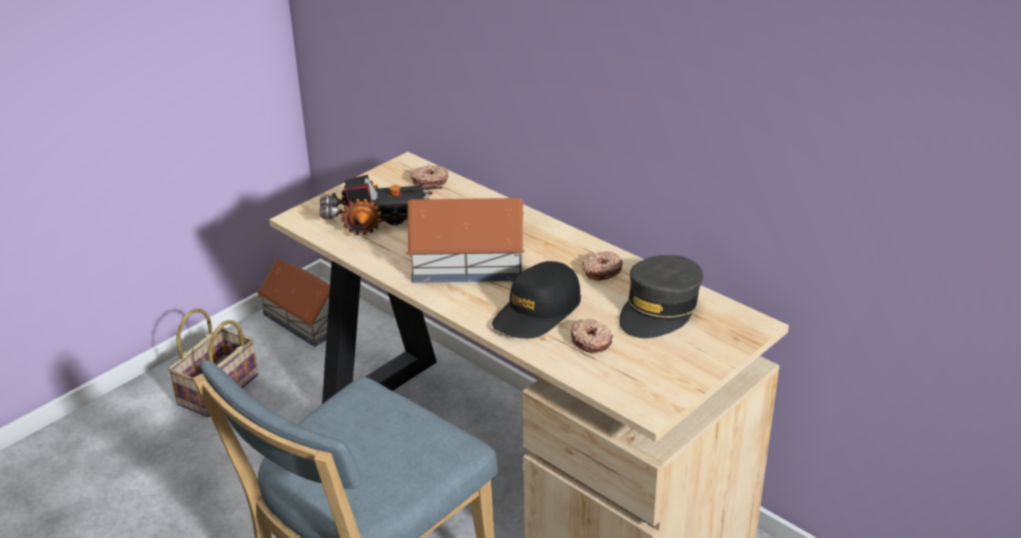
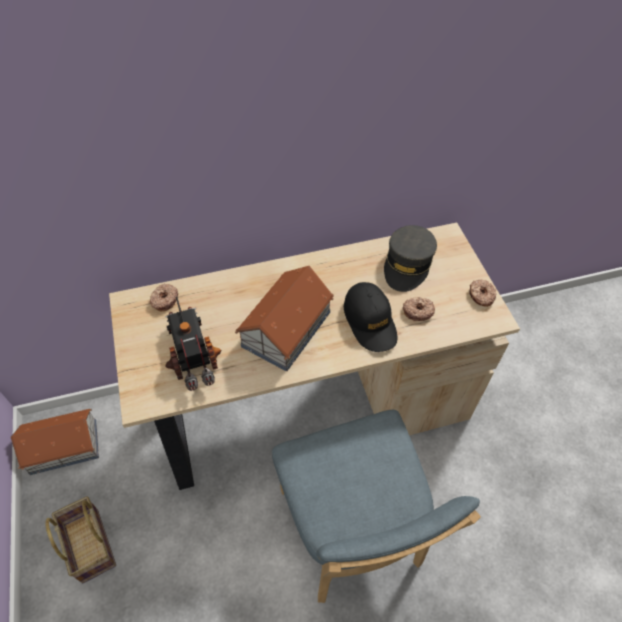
camera: 60 degrees left, 20 degrees up
(380, 222) = (193, 354): toy truck -> toy truck turned 45 degrees counterclockwise
(601, 271) = (349, 269): donut -> donut (481, 296)
(659, 310) = (407, 265): grey cap -> grey cap turned 45 degrees clockwise

